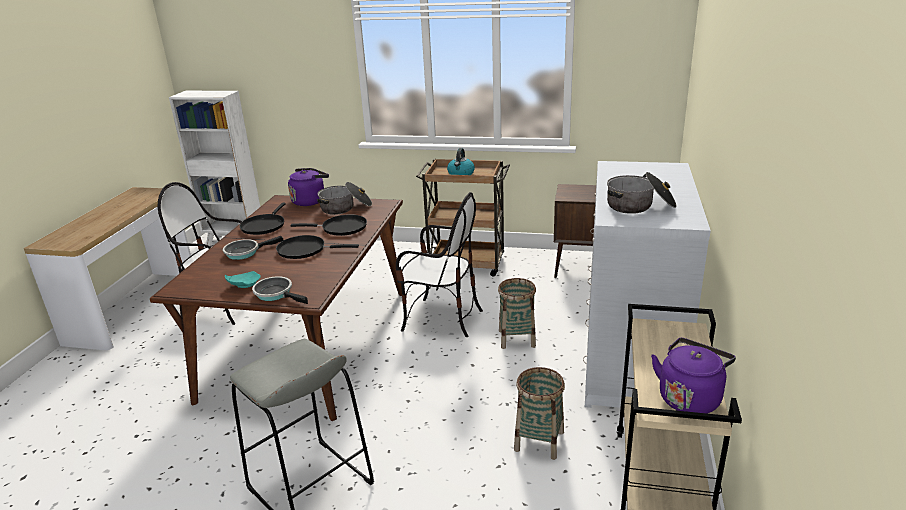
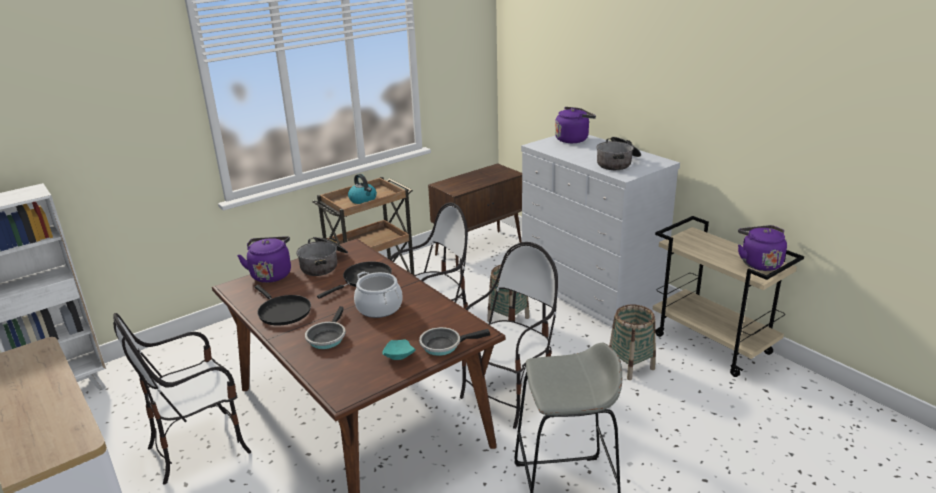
camera: 50 degrees left, 0 degrees up
(305, 250) = (379, 308): black frying pan -> cooking pot
(409, 393) = (510, 395): none -> chair
(660, 171) = (573, 139): none -> purple kettle

